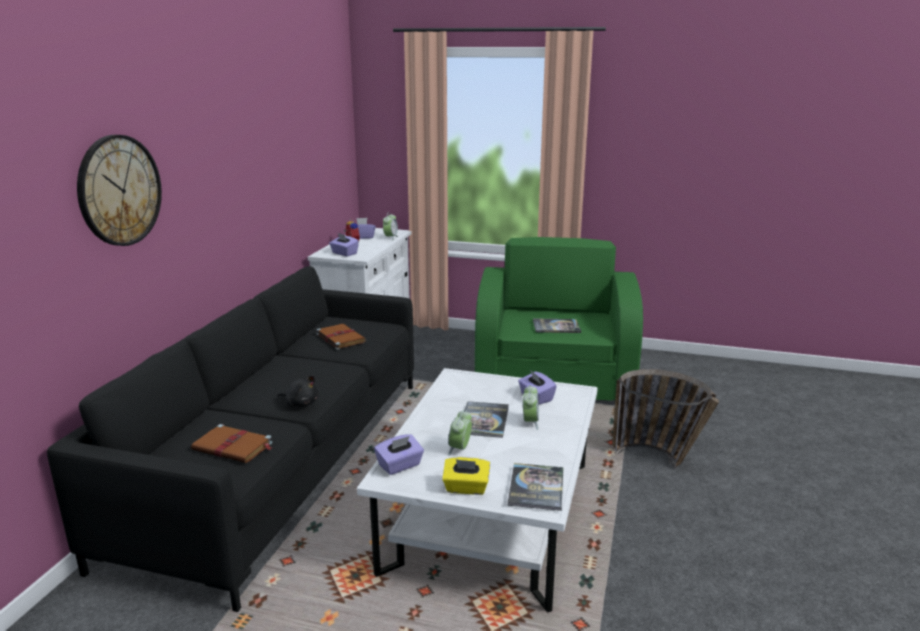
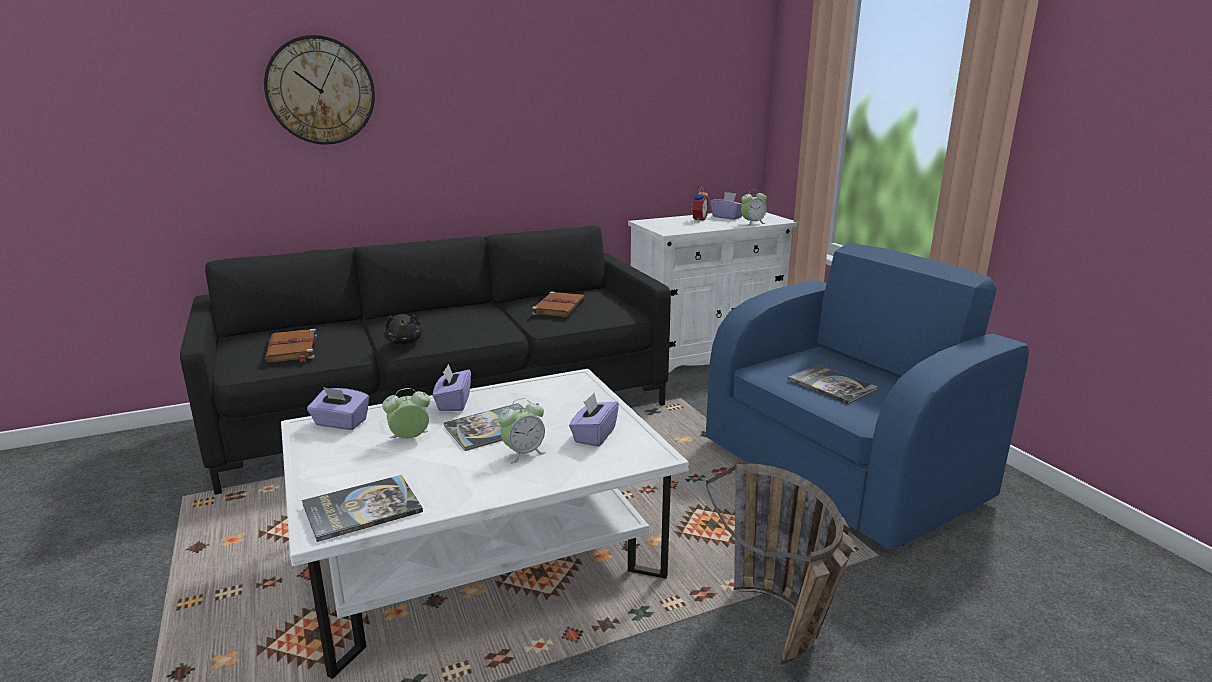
camera: 50 degrees right, 0 degrees up
(344, 253) = (665, 225): purple tissue box -> purple tissue box (453, 403)
(466, 488) = (326, 470): yellow tissue box -> none
(555, 379) = (842, 471): green armchair -> blue armchair

